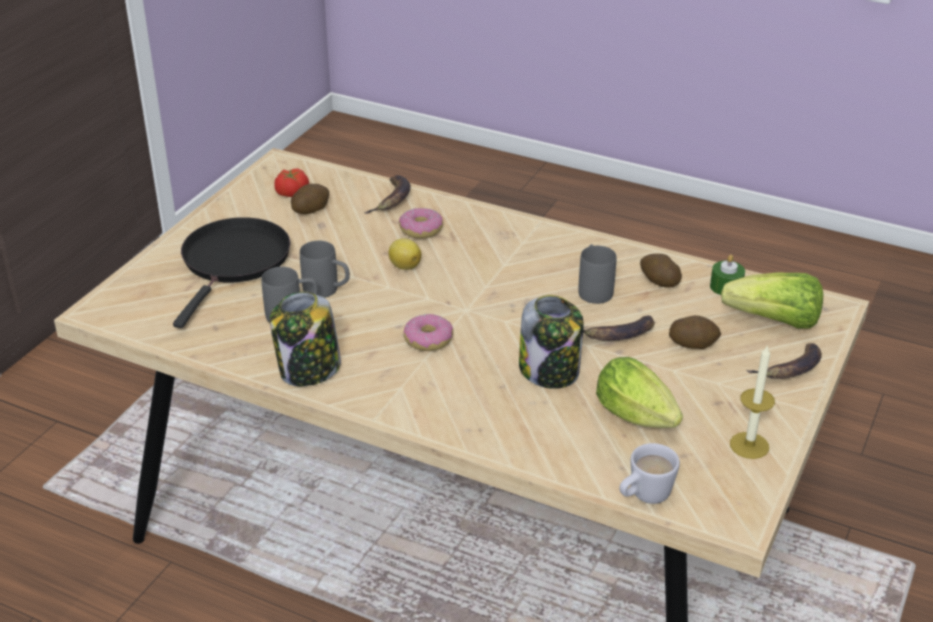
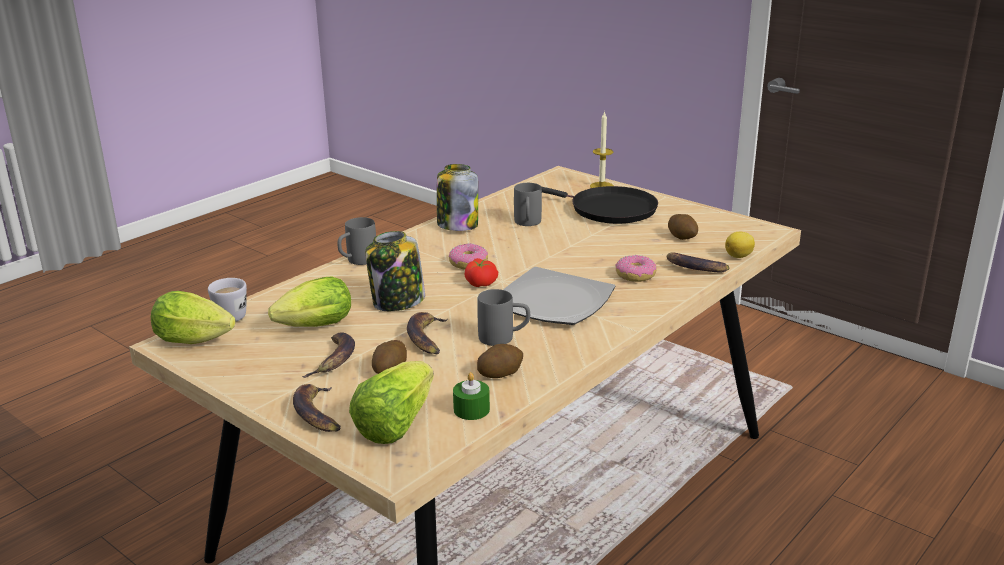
camera: 105 degrees right, 10 degrees down
(291, 192) = (713, 232): tomato -> tomato (481, 283)
(327, 291) = (553, 236): grey mug -> grey mug (357, 261)
(404, 266) = (578, 264): lemon -> lemon (739, 256)
(501, 271) = (553, 301): none -> plate
(695, 384) = (334, 360): none -> banana
(718, 500) = (198, 341): none -> lettuce
(749, 445) = (240, 367): candle -> candle (601, 186)

